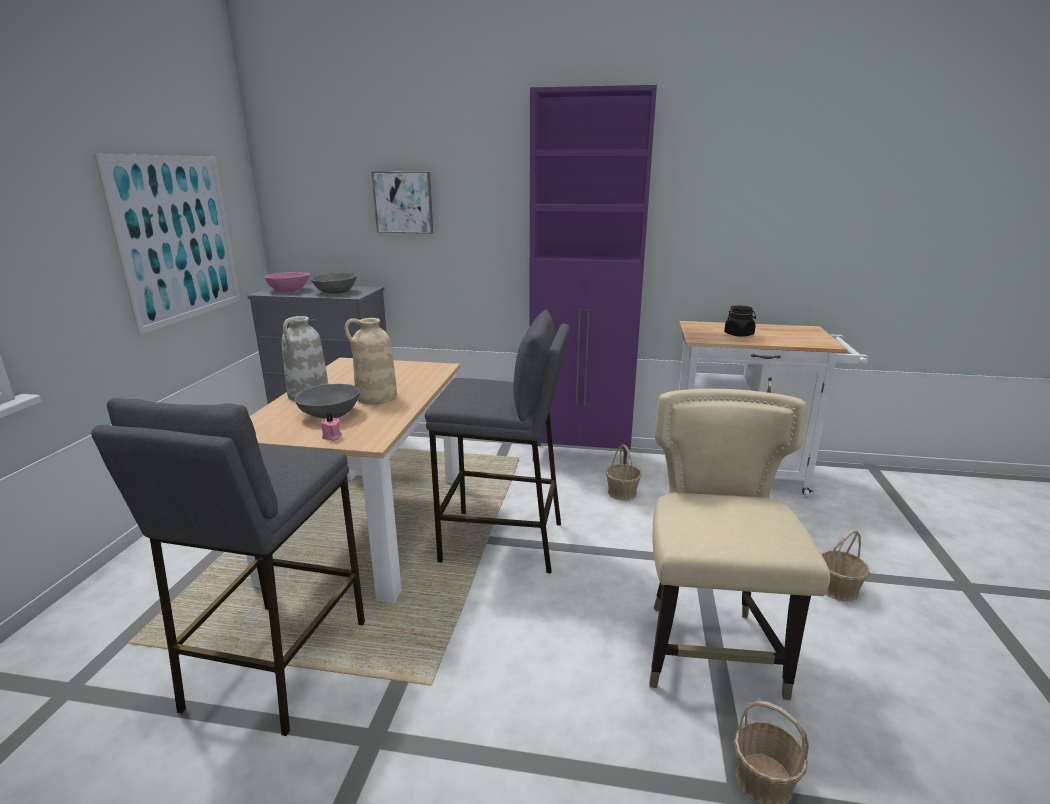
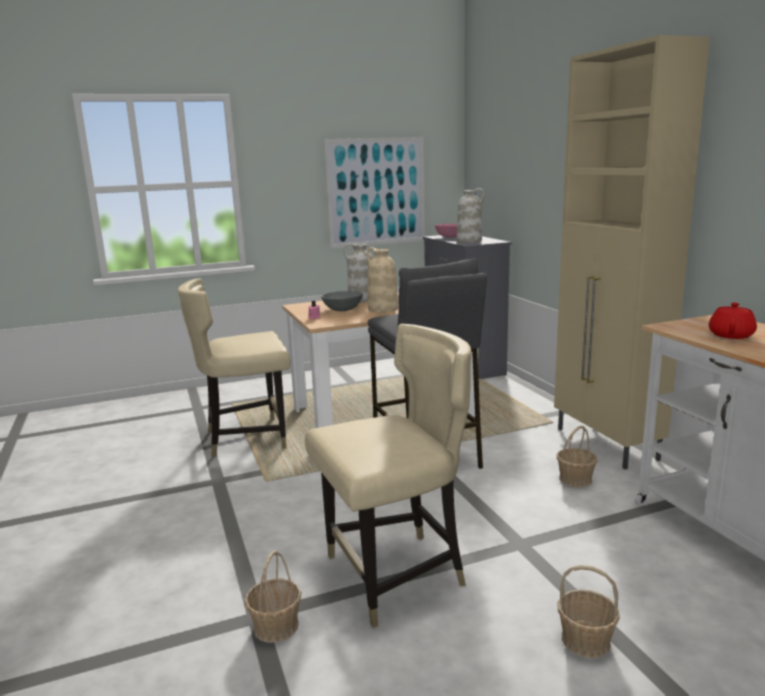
camera: 60 degrees right, 5 degrees down
(276, 664) = (246, 438): grey stool -> beige chair
(336, 292) = (469, 241): grey bowl -> white vase
(404, 202) = (530, 169): picture -> none
(581, 456) = (606, 444): purple cabinet -> beige cabinet
(739, 334) = (731, 335): black jar -> red teapot

